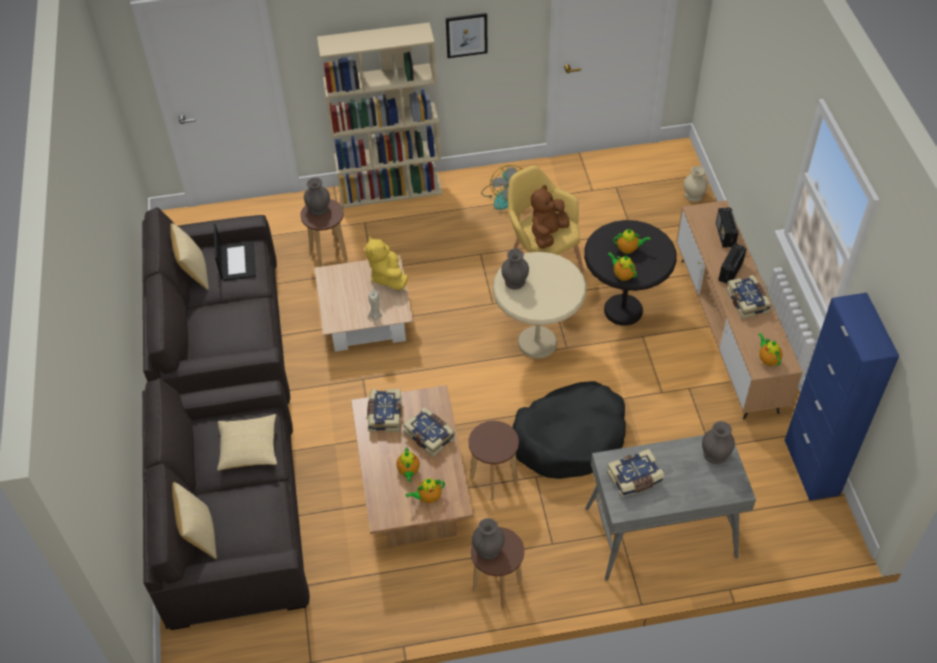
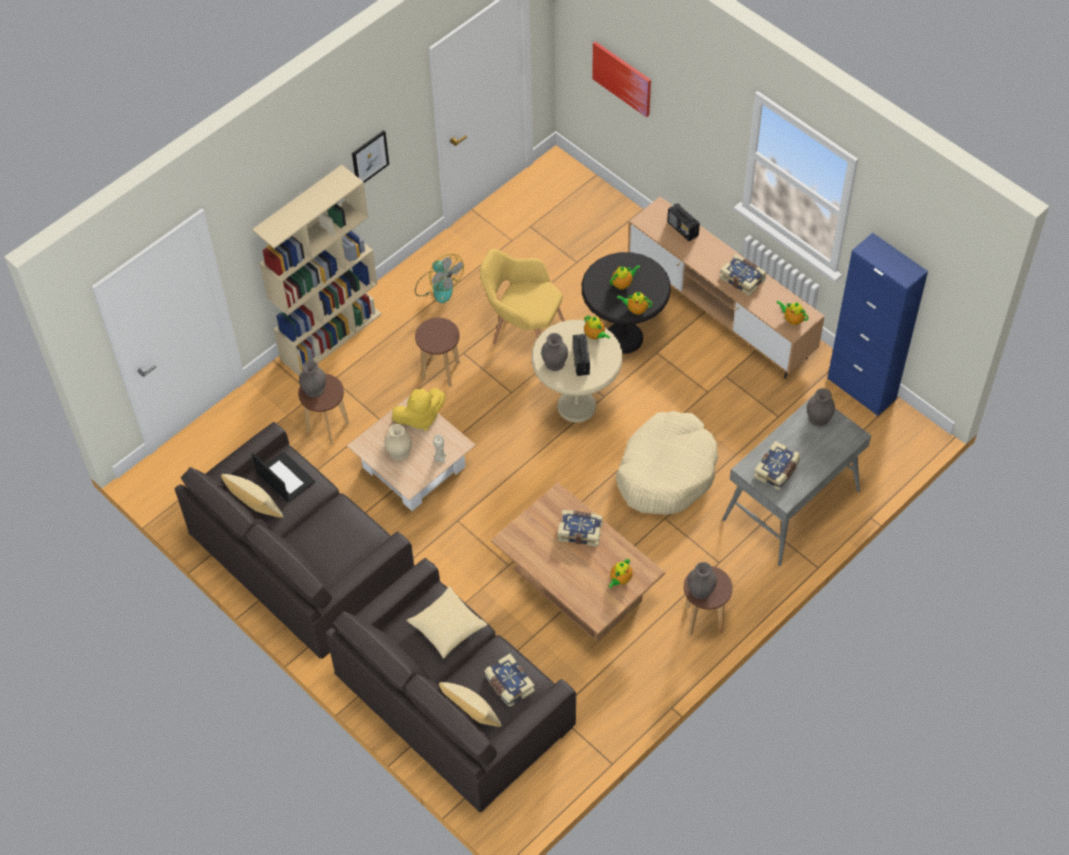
camera: 35 degrees left, 5 degrees up
(384, 415) = (529, 536): book -> book (508, 685)
(387, 277) = (420, 418): yellow plush toy -> yellow plush toy turned 60 degrees counterclockwise
(408, 471) = (588, 569): teapot -> teapot (595, 335)
(494, 479) = (634, 539): brown stool -> brown stool (440, 371)
(547, 233) = (534, 304): brown plush toy -> none
(569, 438) = (666, 471): black dog bed -> beige dog bed
(693, 195) = (601, 200): beige vase -> beige vase (399, 451)
(730, 272) = (710, 260): radio -> radio (581, 362)
(738, 70) = (622, 78): none -> picture

